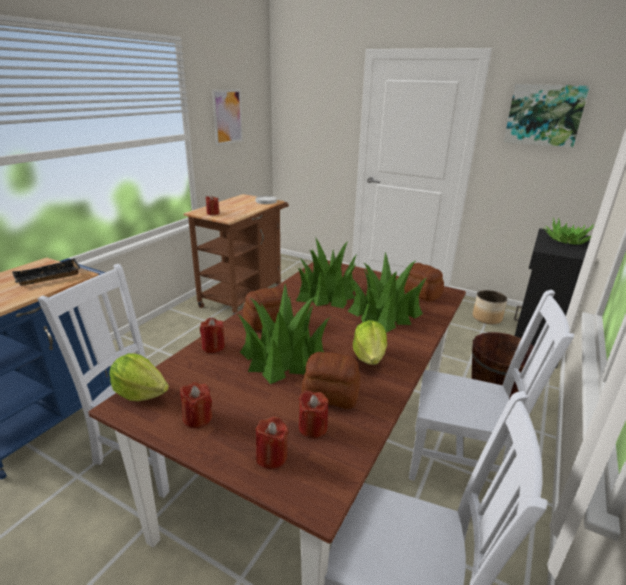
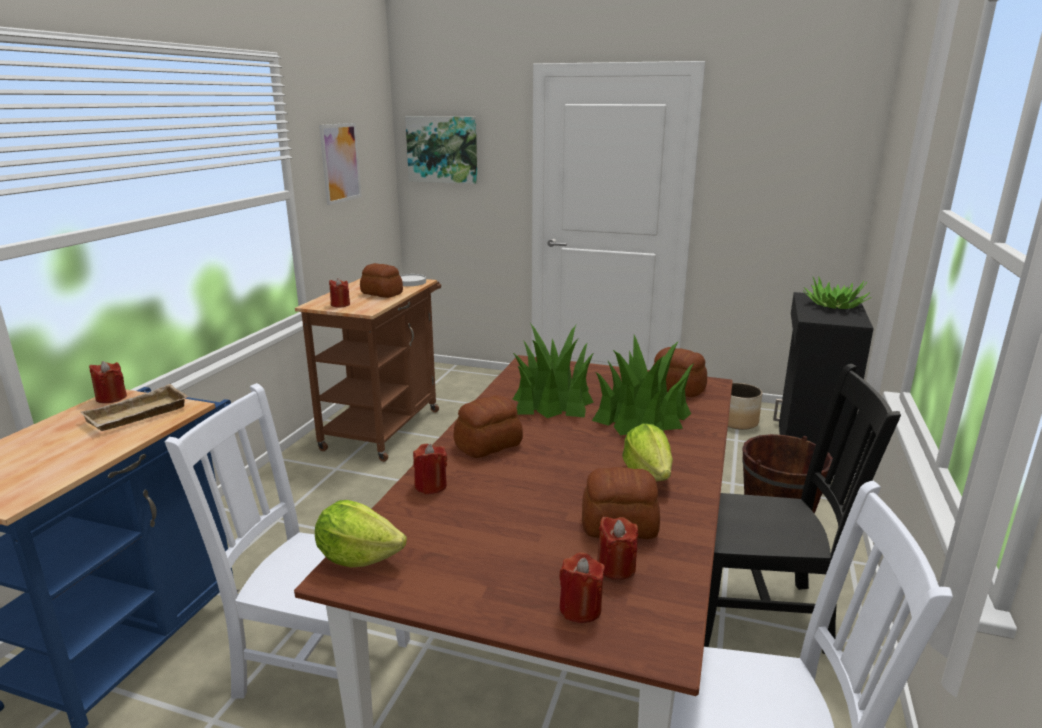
camera: 10 degrees left, 5 degrees down
(48, 277) = (137, 416): black tray -> beige tray
(197, 418) = (457, 577): red candle -> red candle (111, 398)
(243, 207) = (382, 293): none -> bread
(282, 357) = (533, 487): potted plant -> none
(461, 463) = (762, 614): white chair -> black chair
(544, 115) = (781, 145): picture -> picture (442, 149)

